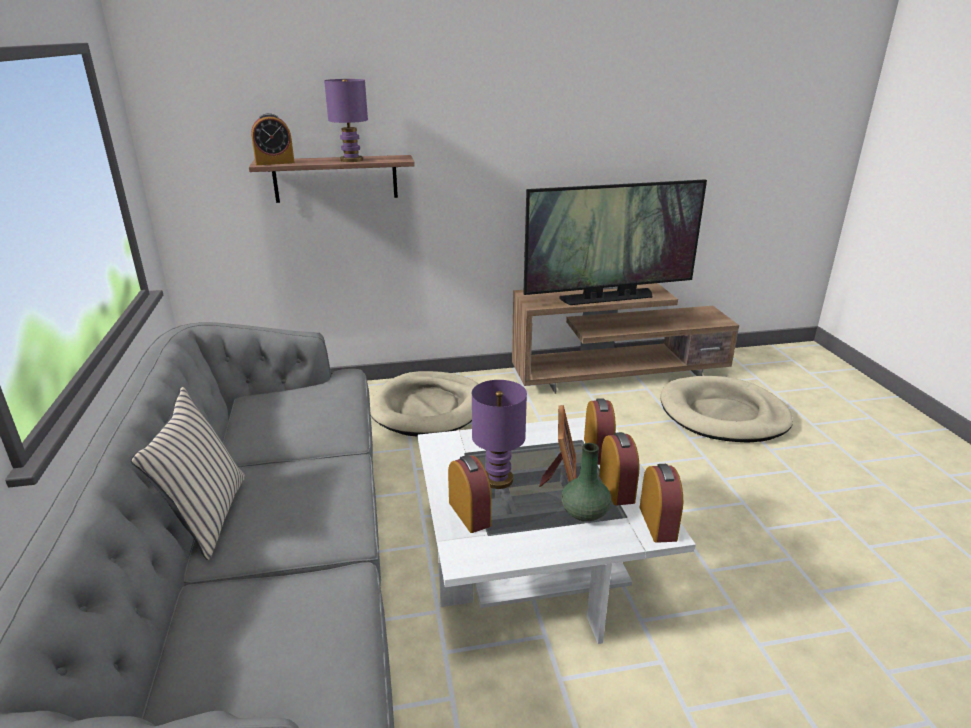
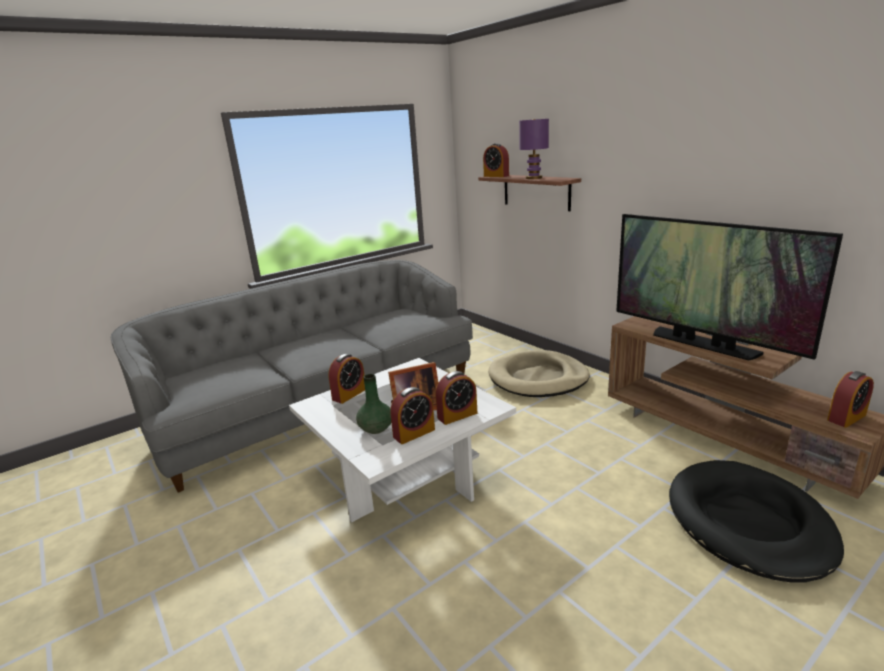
camera: 65 degrees right, 5 degrees down
(206, 516) = (298, 337): beige pillow -> none
(498, 480) = (390, 392): purple table lamp -> none
(657, 523) = (383, 458): alarm clock -> alarm clock (846, 417)
(723, 414) = (748, 523): beige dog bed -> black dog bed

